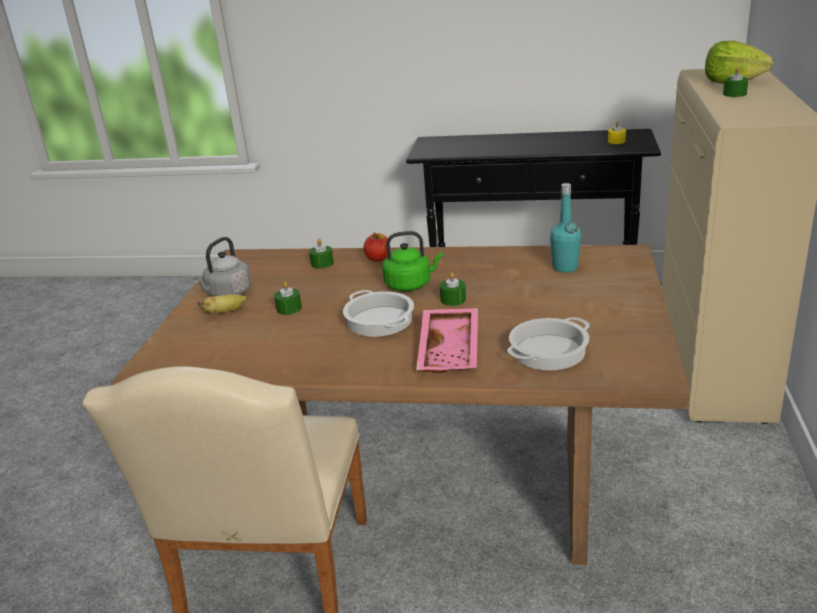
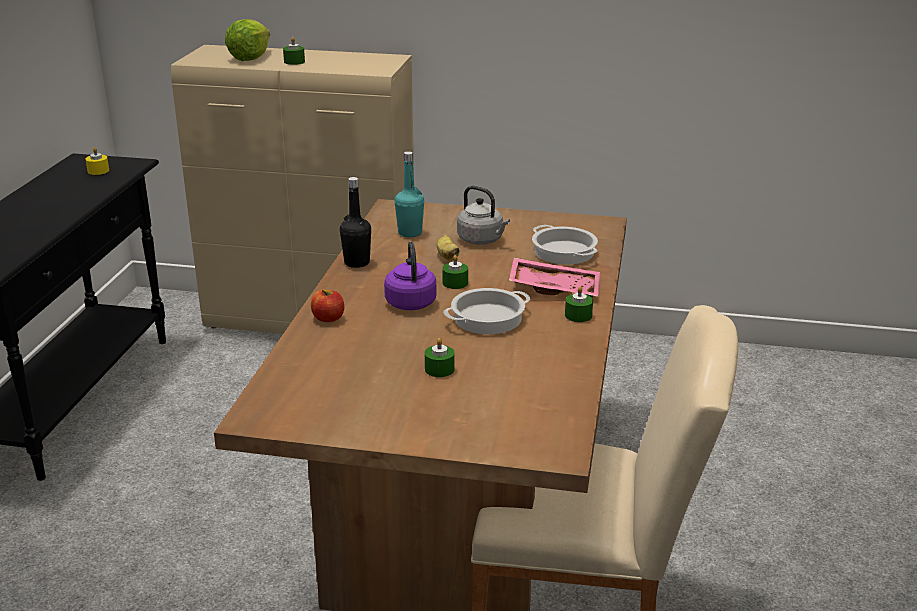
camera: 90 degrees left, 0 degrees up
(225, 312) = (432, 411): banana -> banana (447, 257)
(227, 294) = (379, 415): grey kettle -> grey kettle (482, 240)
(322, 263) = (321, 353): green candle -> green candle (578, 315)
(411, 284) = (410, 302): green kettle -> purple kettle
(486, 254) = (357, 263): none -> black bottle

